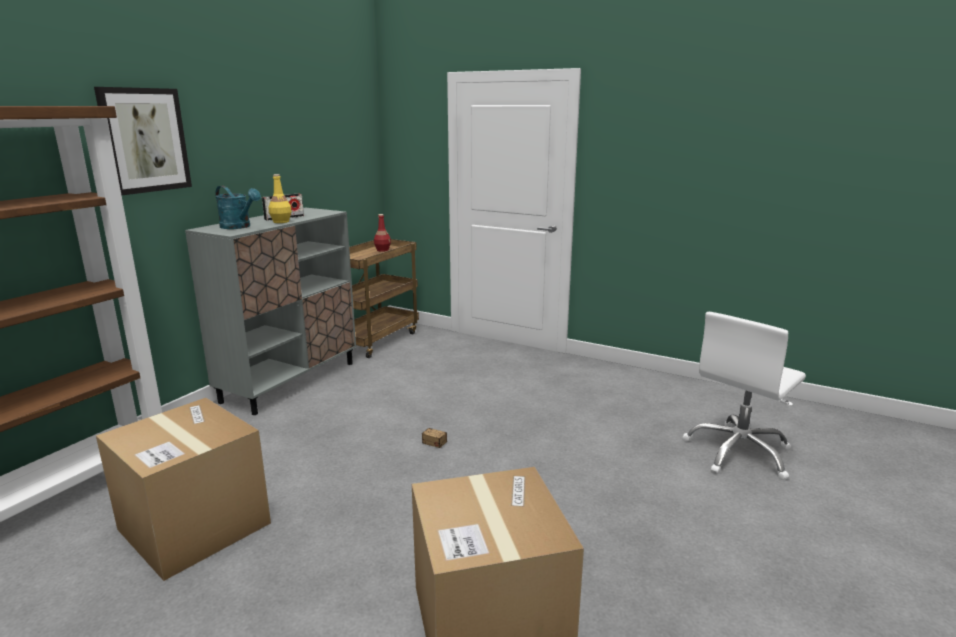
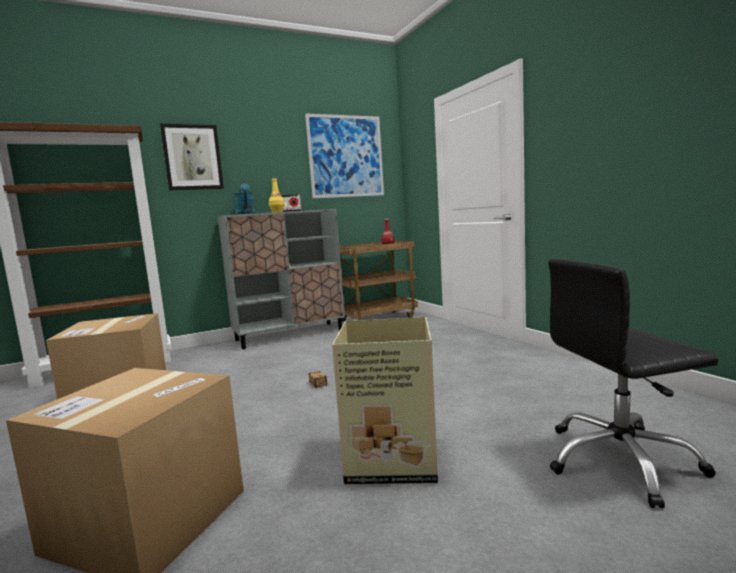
camera: 35 degrees right, 10 degrees down
(327, 130) = (346, 156): none -> picture
(607, 498) = (394, 460): none -> cardboard box
(739, 452) = (620, 461): white office chair -> black office chair

